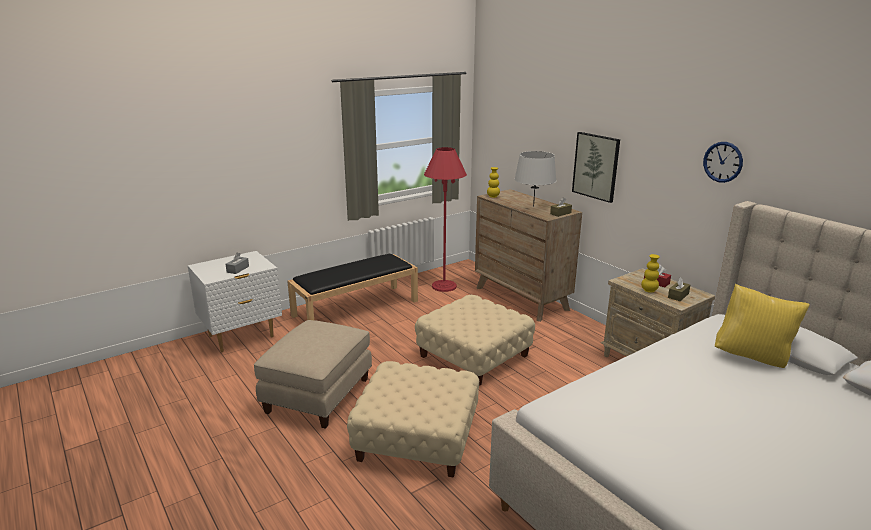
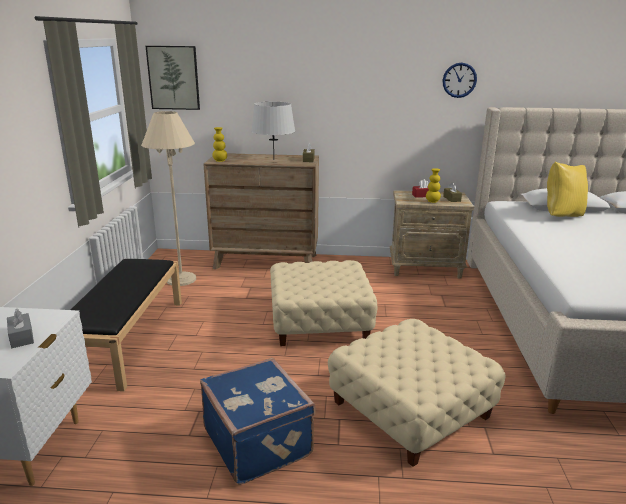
camera: 50 degrees left, 0 degrees up
(317, 395) = (259, 441): beige ottoman -> blue suitcase
(444, 286) = (181, 279): red floor lamp -> beige floor lamp
(596, 166) = (329, 107): picture -> picture (173, 78)

